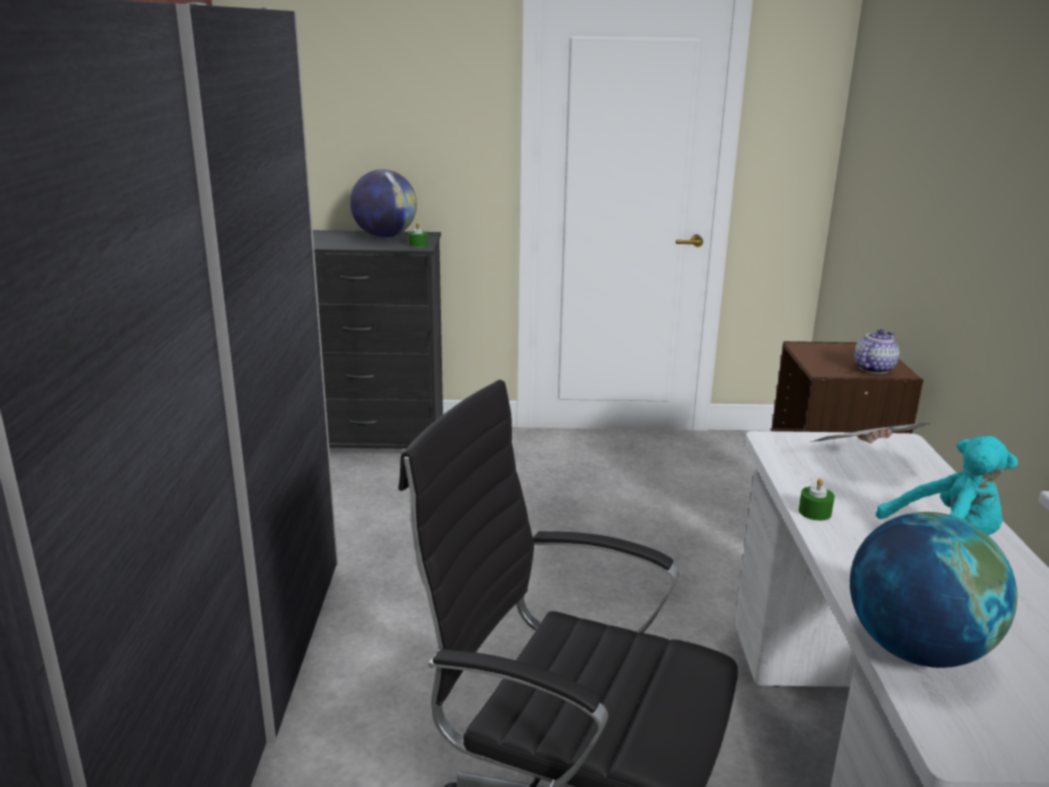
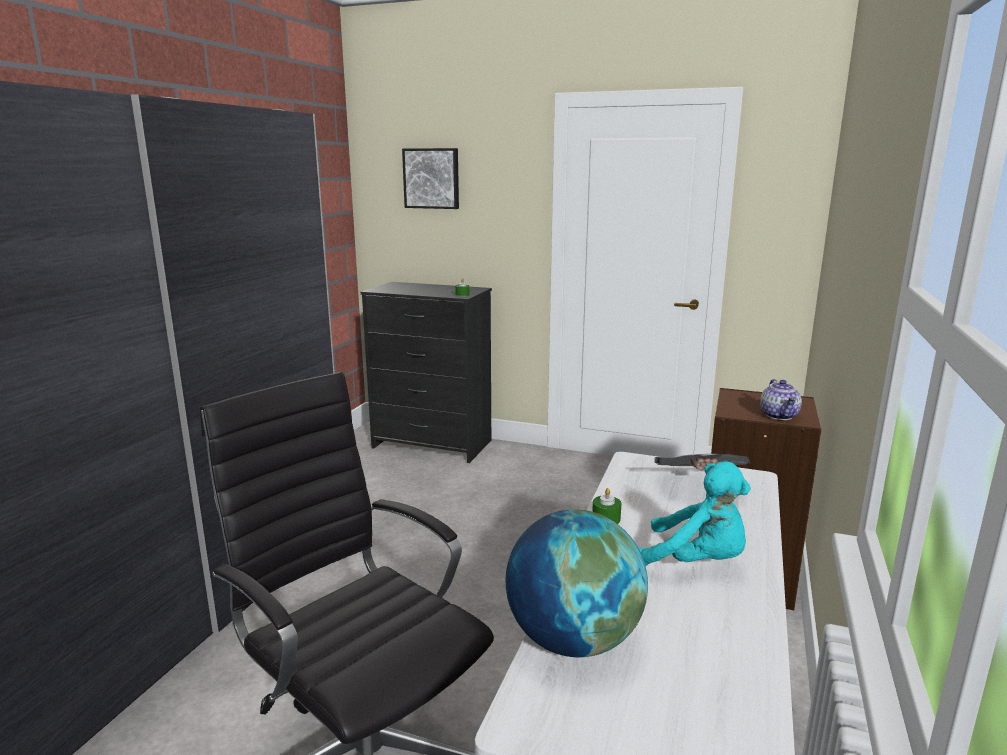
camera: 20 degrees right, 5 degrees down
(349, 85) = (432, 178): none -> picture
(385, 236) = (447, 288): globe -> none
(872, 368) = (780, 416): teapot -> teapot turned 120 degrees clockwise

